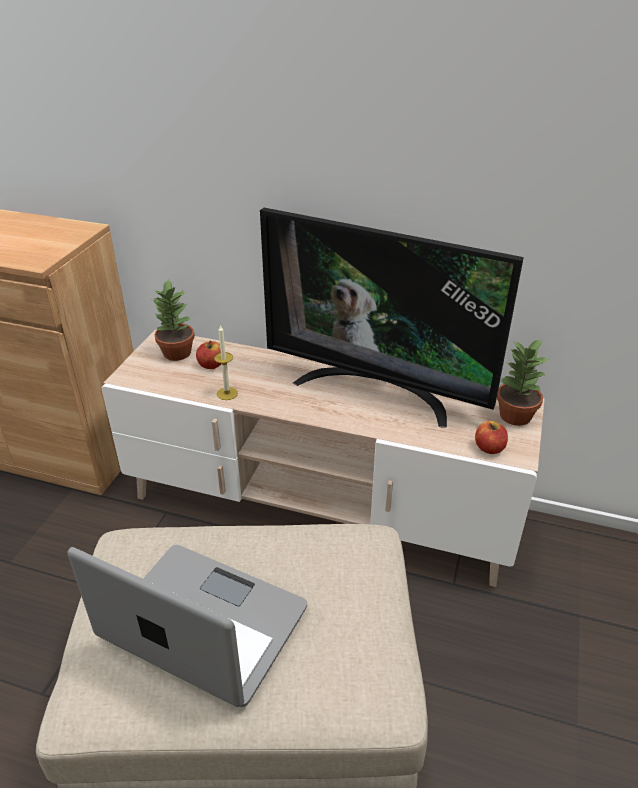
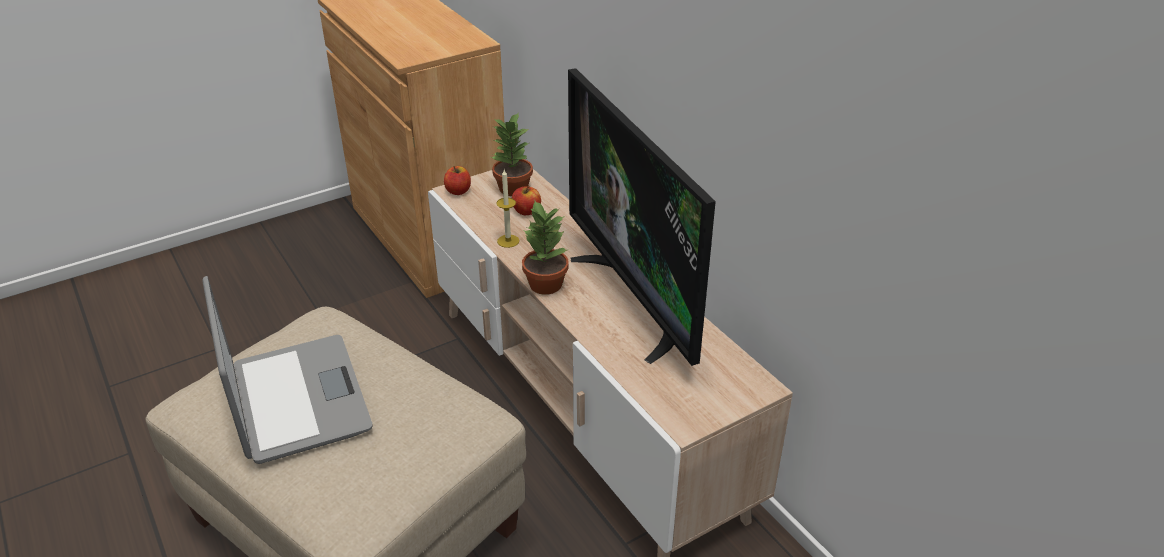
camera: 40 degrees right, 0 degrees up
(489, 448) = (665, 403): apple -> apple (458, 191)
(514, 416) = (734, 390): potted plant -> potted plant (545, 284)

